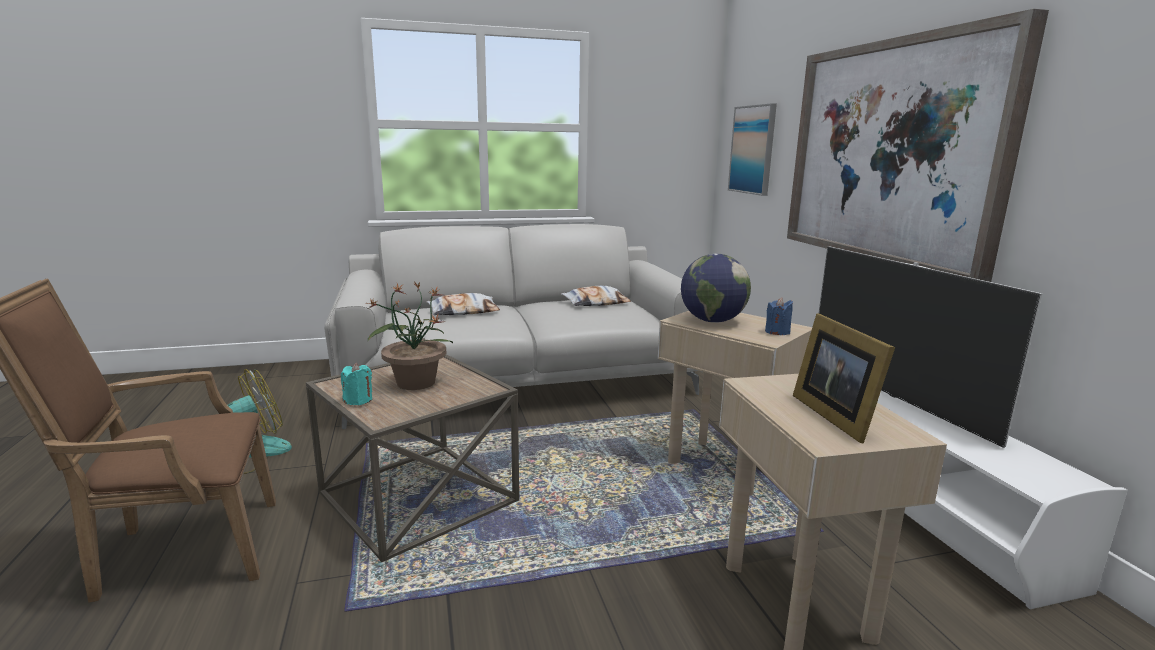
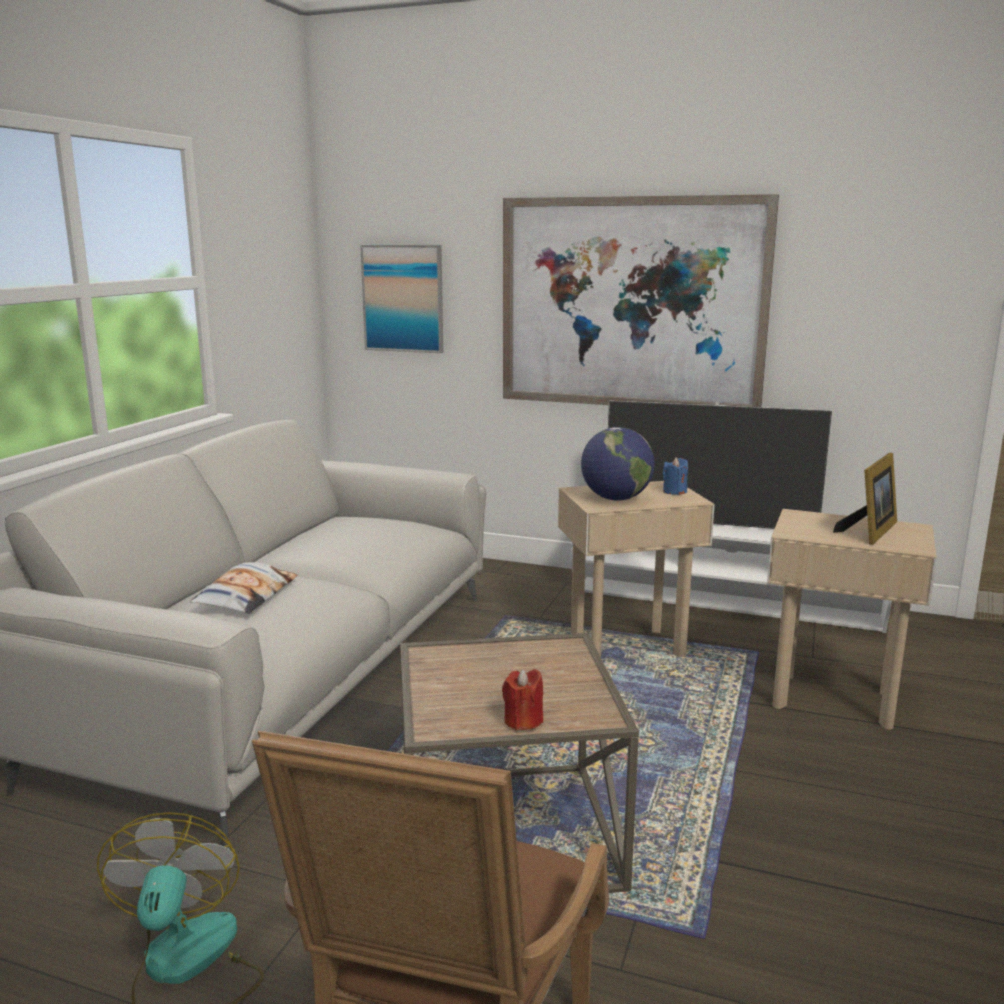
camera: 55 degrees left, 0 degrees up
(358, 400) = (523, 720): turquoise candle -> red candle
(415, 382) = (497, 678): potted plant -> none
(596, 303) = (347, 529): pillow -> none
(835, 415) = (870, 531): picture frame -> picture frame turned 75 degrees counterclockwise

